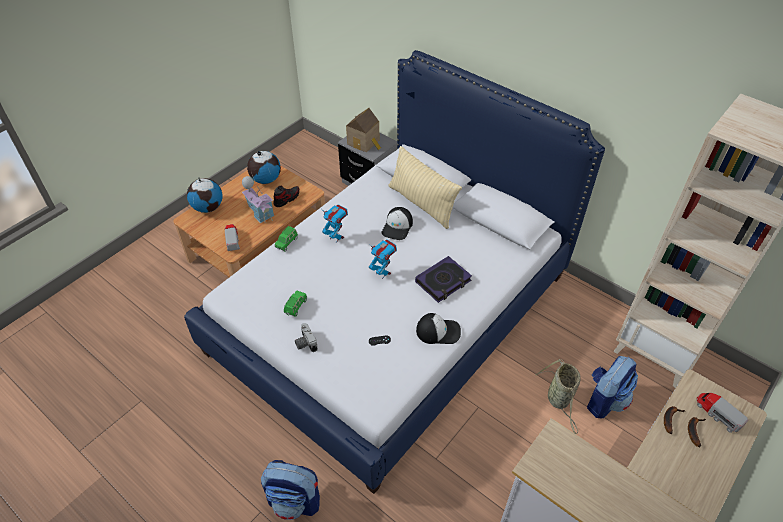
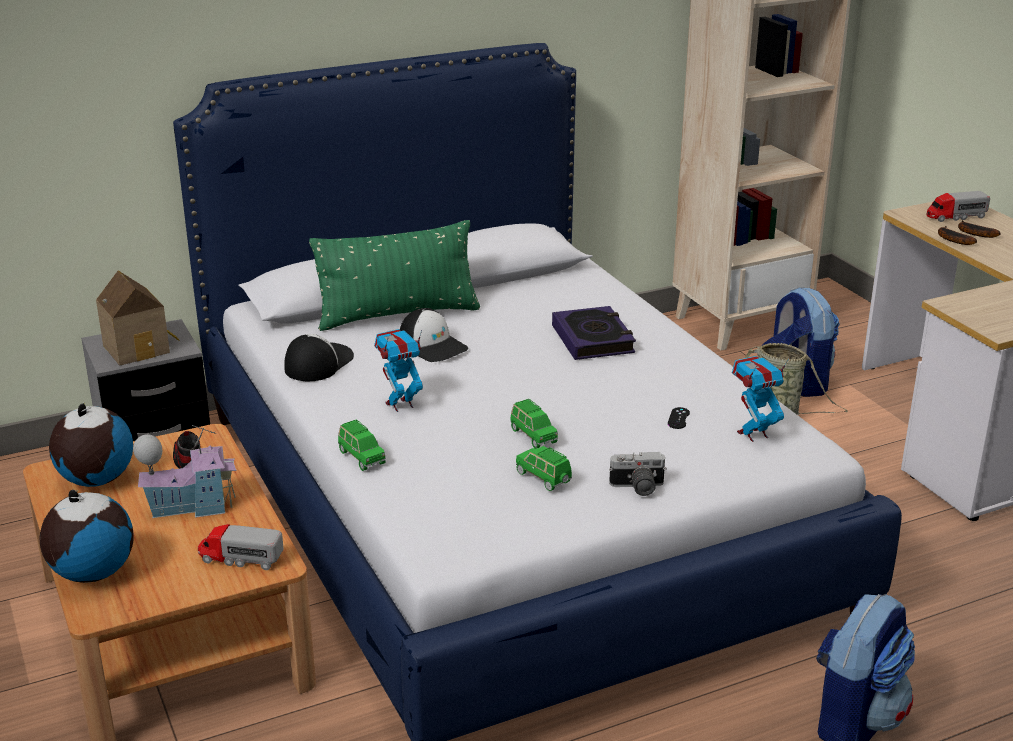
camera: 65 degrees left, 20 degrees down
(331, 291) = (533, 436): none -> green toy car
(383, 273) = (530, 381): toy robot -> toy robot (753, 434)
(421, 204) = (398, 315): beige pillow -> green pillow
(438, 331) = (693, 367): cap -> cap (318, 363)

